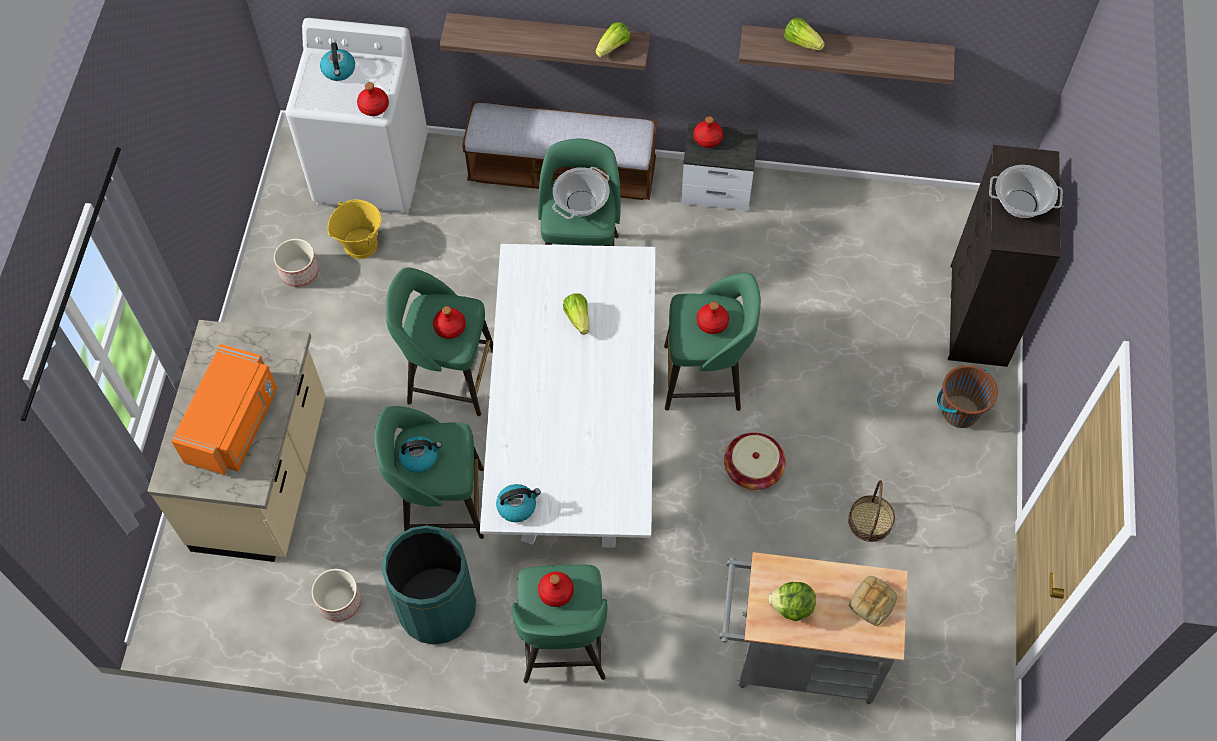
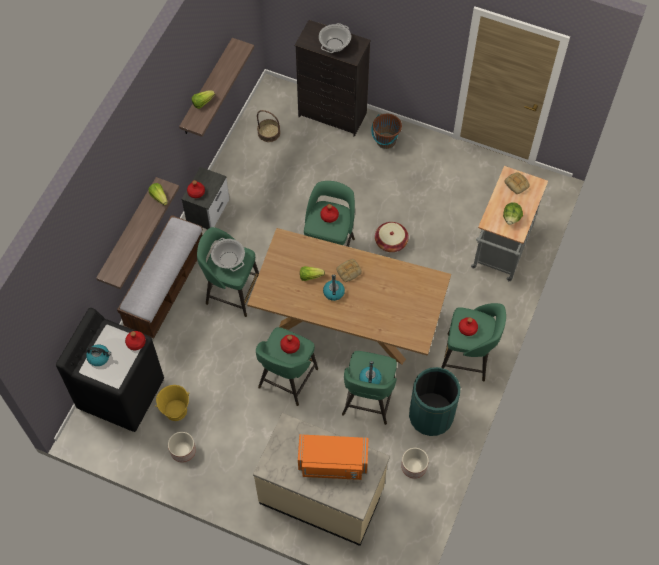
camera: 75 degrees left, 0 degrees up
(235, 424) = (332, 464): orange microwave -> orange microwave turned 150 degrees clockwise
(372, 171) = (122, 393): white washing machine -> black washing machine
(517, 506) = (418, 332): kettle -> kettle (333, 292)
(576, 441) = (349, 322): white dining table -> brown dining table
(603, 372) = (348, 272): none -> bread
(870, 521) = (435, 198): basket -> basket (268, 133)

